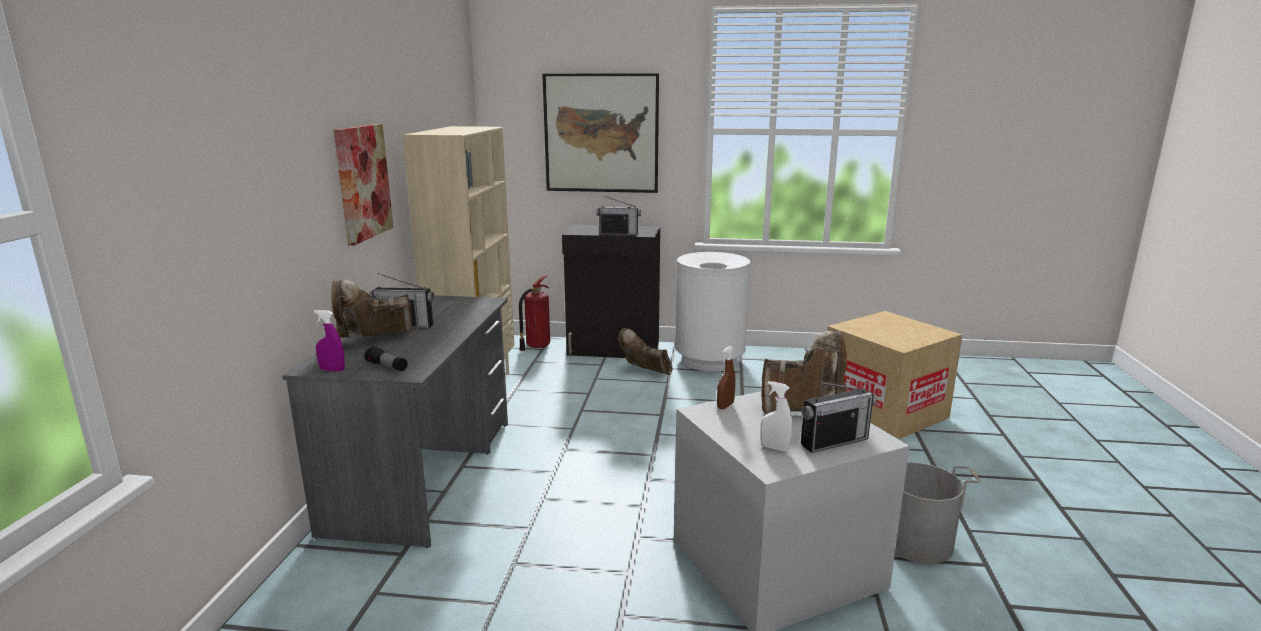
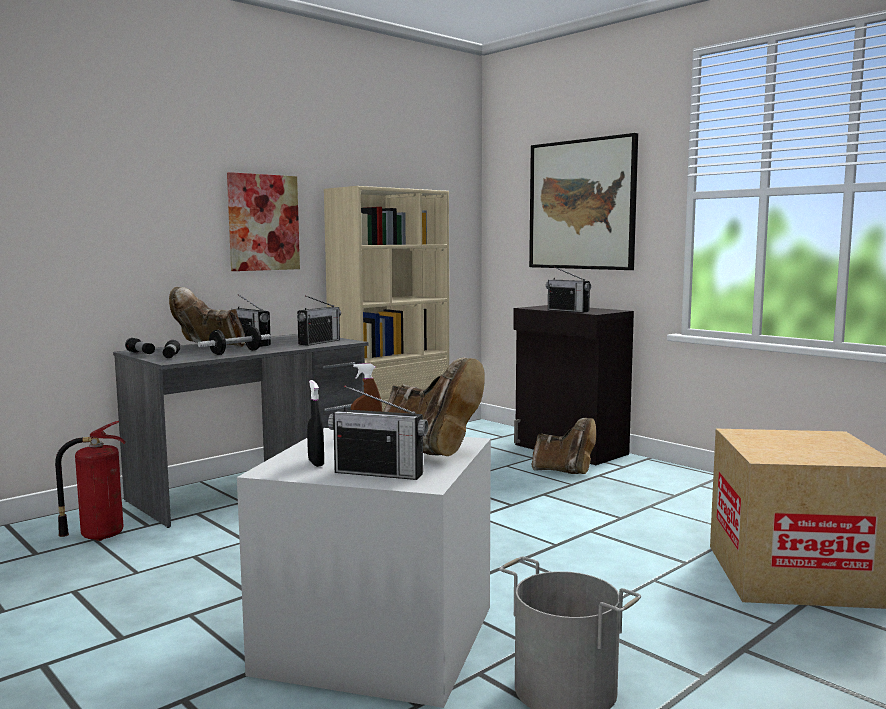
camera: 40 degrees right, 10 degrees down
(332, 370) = (141, 353): purple spray bottle -> flashlight
(435, 343) = (236, 352): none -> dumbbell
(466, 308) = (319, 342): none -> radio
(536, 346) = (501, 433): fire extinguisher -> fire extinguisher (99, 535)
(644, 372) = (564, 471): brown boot -> brown boot turned 135 degrees clockwise
(710, 361) = (656, 479): white trash can -> none
(774, 448) = (316, 463): white spray bottle -> black spray bottle

